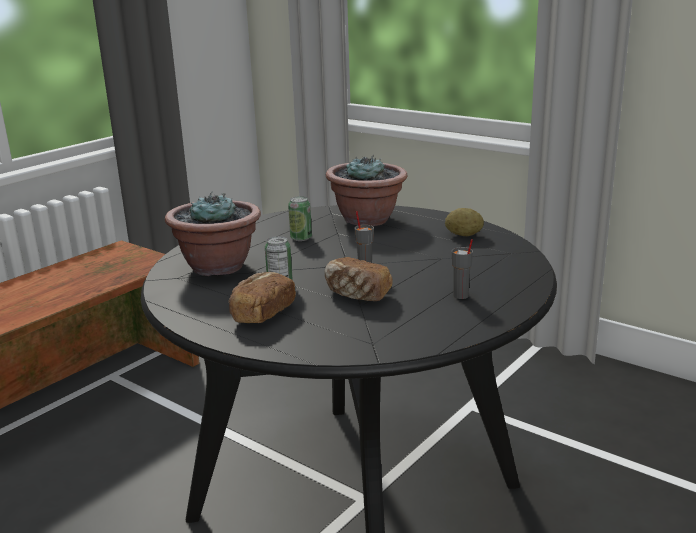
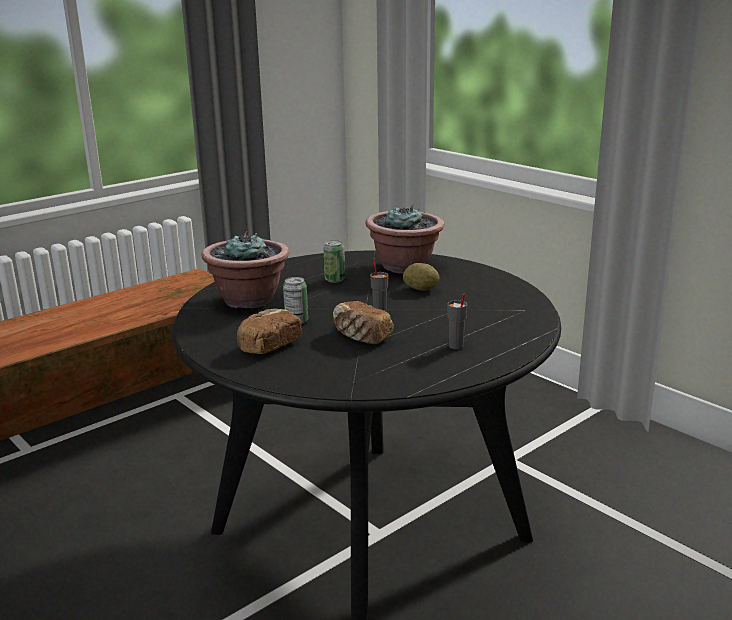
camera: 10 degrees right, 0 degrees up
(463, 235) = (489, 289): potato -> potato (421, 289)

